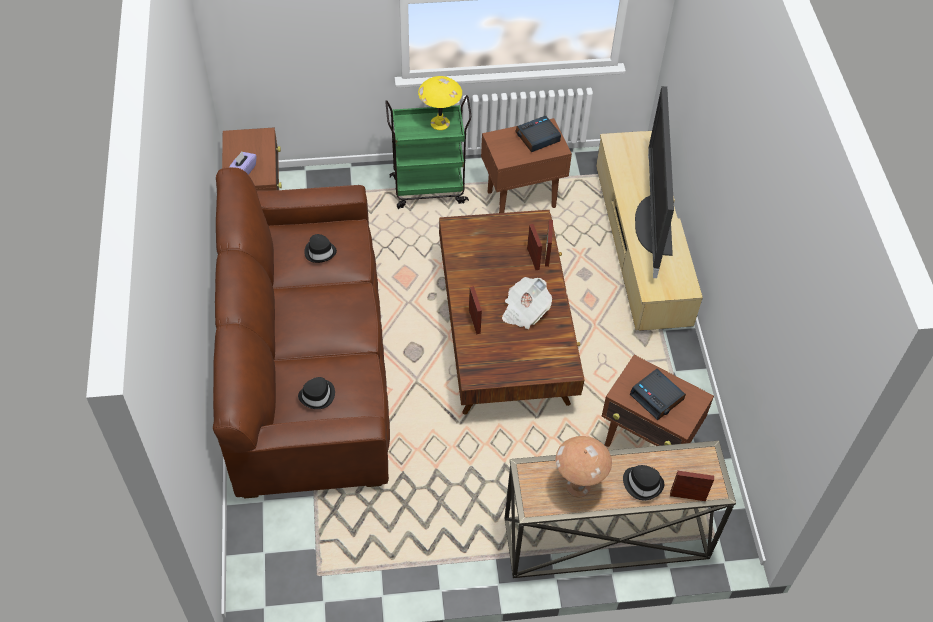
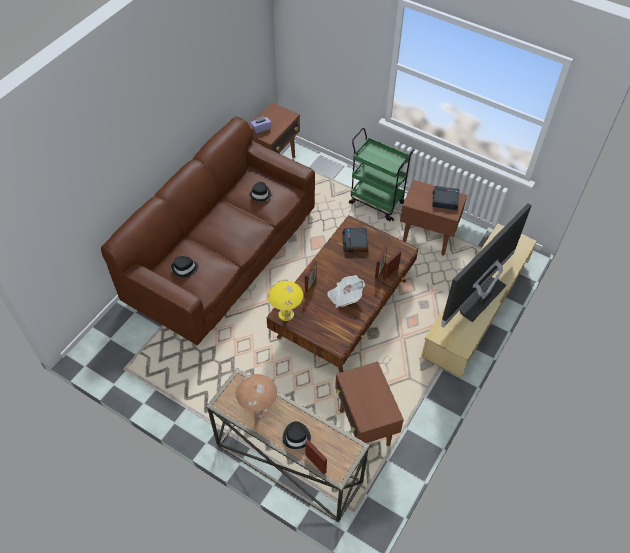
camera: 40 degrees right, 0 degrees up
(440, 123) = (391, 159): yellow table lamp -> yellow table lamp (286, 314)
(657, 397) = (366, 396): alarm clock -> alarm clock (355, 243)

